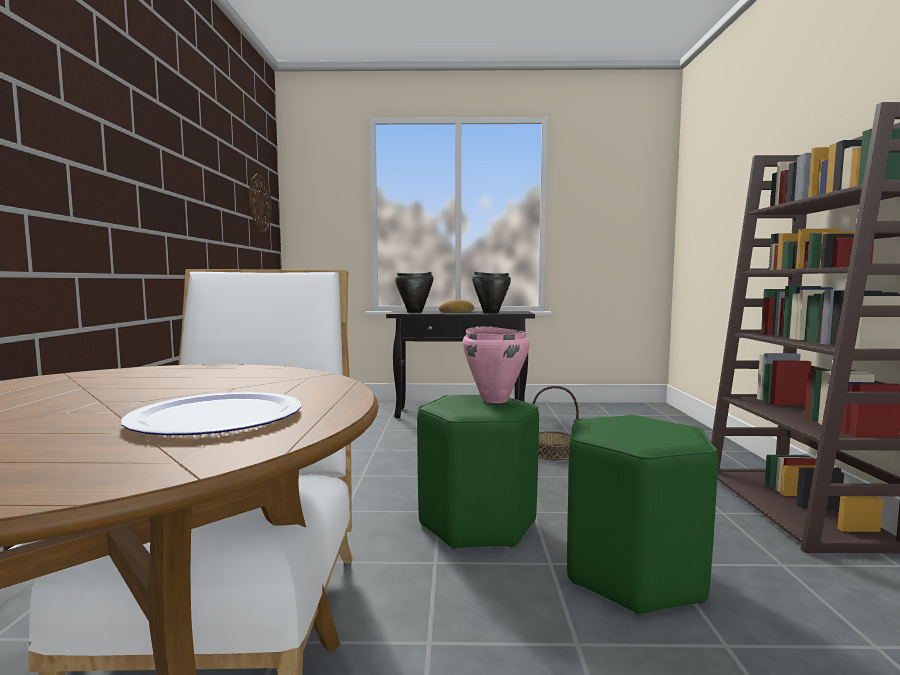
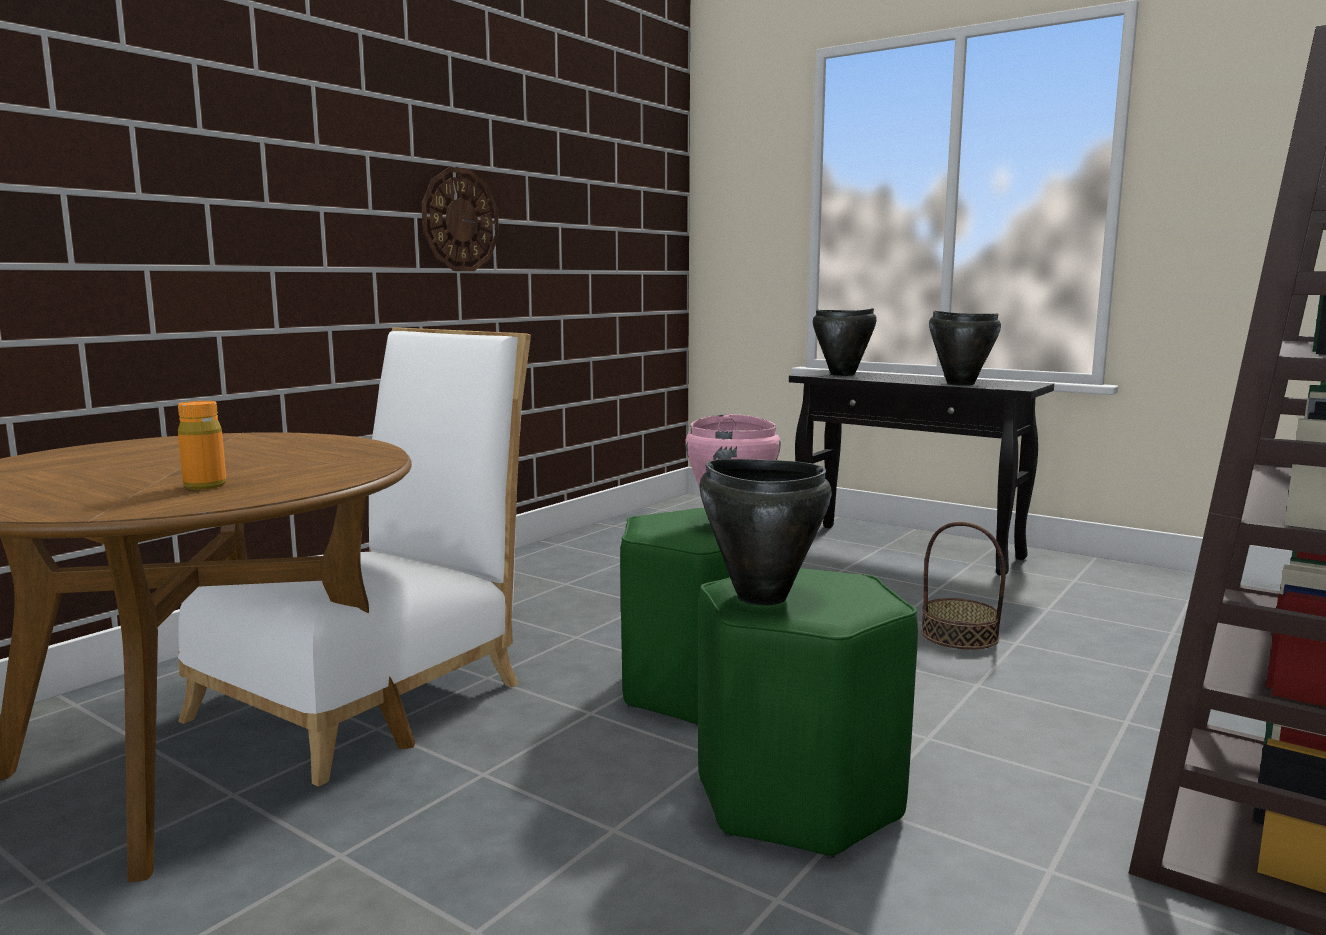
camera: 35 degrees right, 5 degrees up
(216, 417) = (205, 485): plate -> orange bottle
(259, 203) = (639, 206): wall clock -> wall clock (460, 220)
(456, 312) = (911, 378): bread -> none
(629, 437) = (761, 597): none -> black cooking pot

